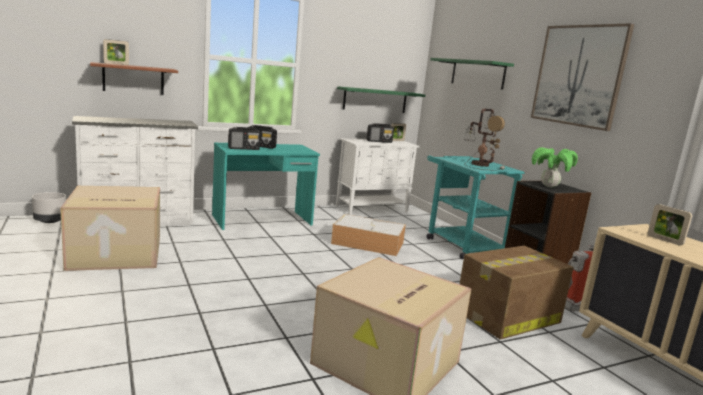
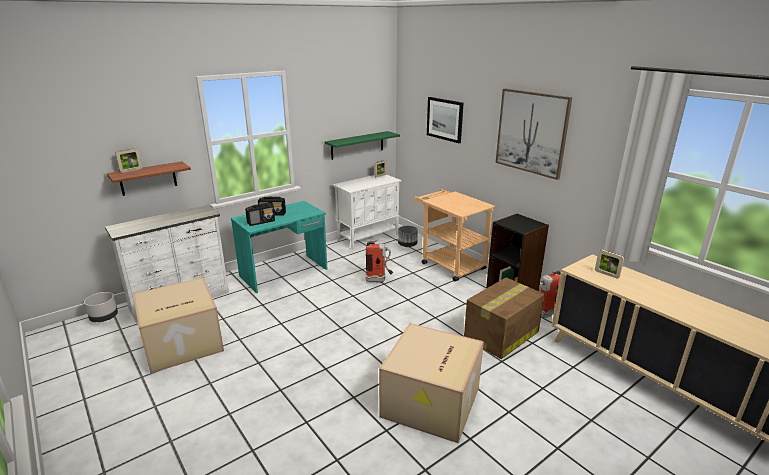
camera: 10 degrees left, 10 degrees up
(369, 243) = (379, 280): storage box -> fire extinguisher
(379, 141) = (367, 182): radio -> none
(415, 222) = (407, 245): none -> grey planter
(460, 244) = (449, 264): turquoise cart -> beige cart
(477, 74) = (445, 119): green shelf -> picture
(479, 164) = (458, 203): table lamp -> none
(549, 186) = (517, 224): potted plant -> none

